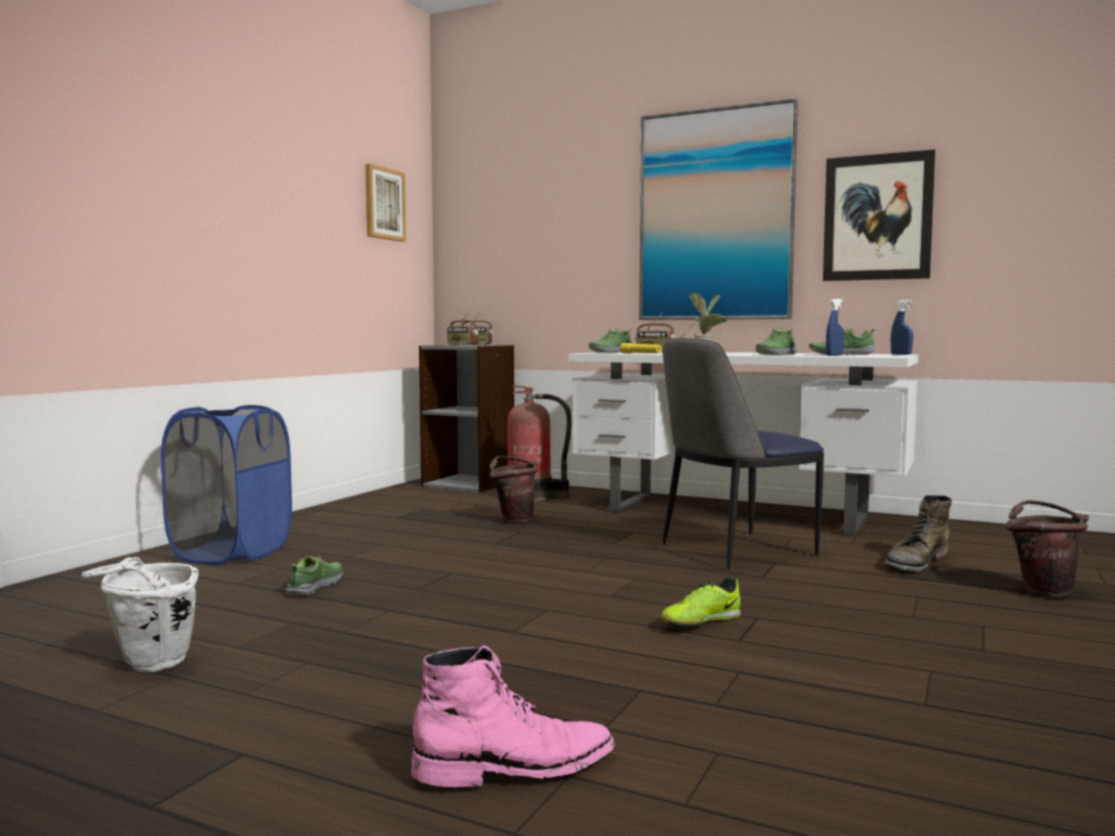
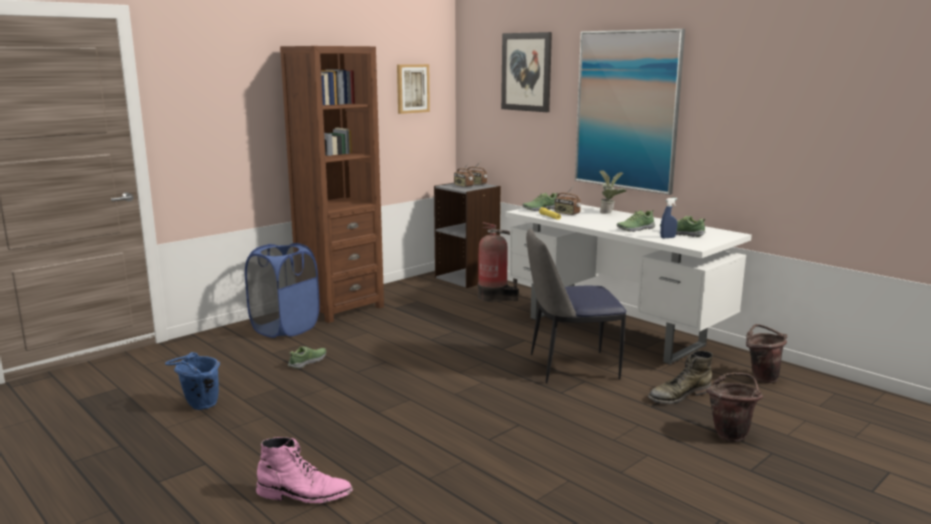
camera: 20 degrees right, 10 degrees up
(148, 667) = (199, 406): white bucket -> blue bucket
(306, 524) = (340, 307): none -> brown bookcase
(514, 520) = (462, 319): brown bucket -> brown bucket (761, 377)
(700, 622) = (482, 422): shoe -> none
(877, 217) = (733, 126): picture -> picture (526, 72)
(901, 354) = (729, 236): blue spray bottle -> none

